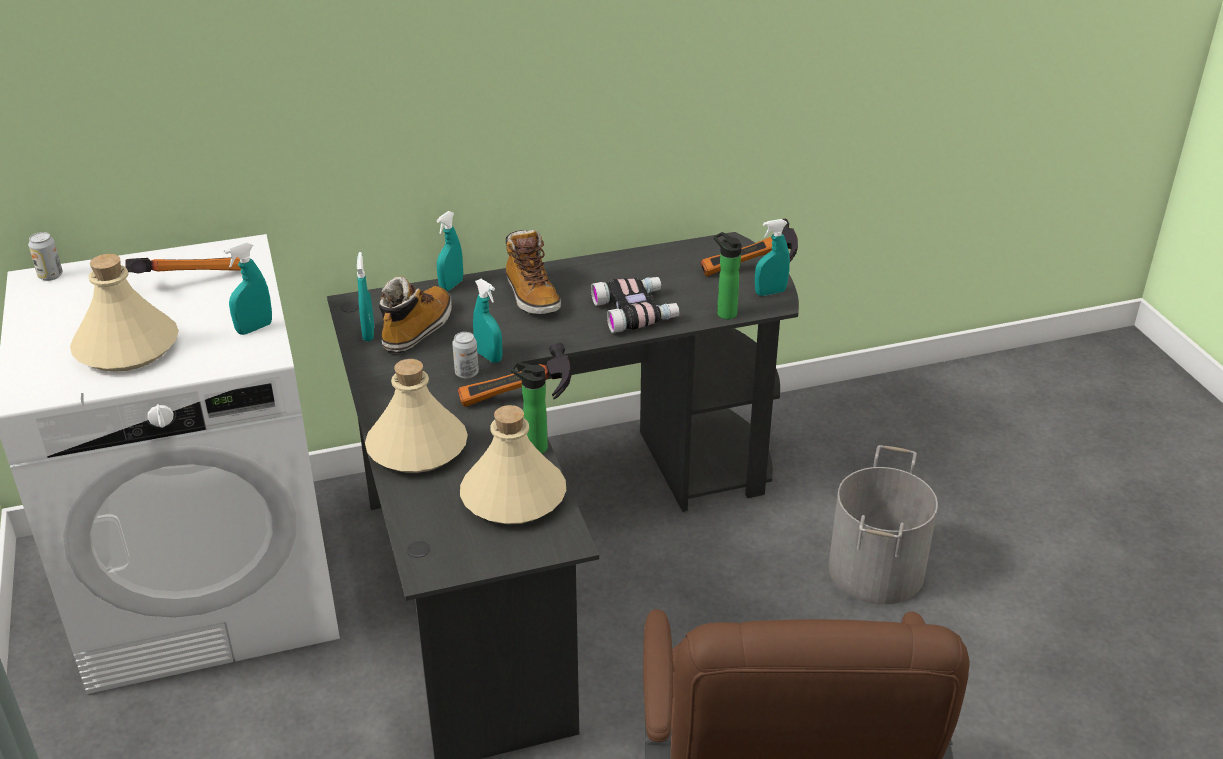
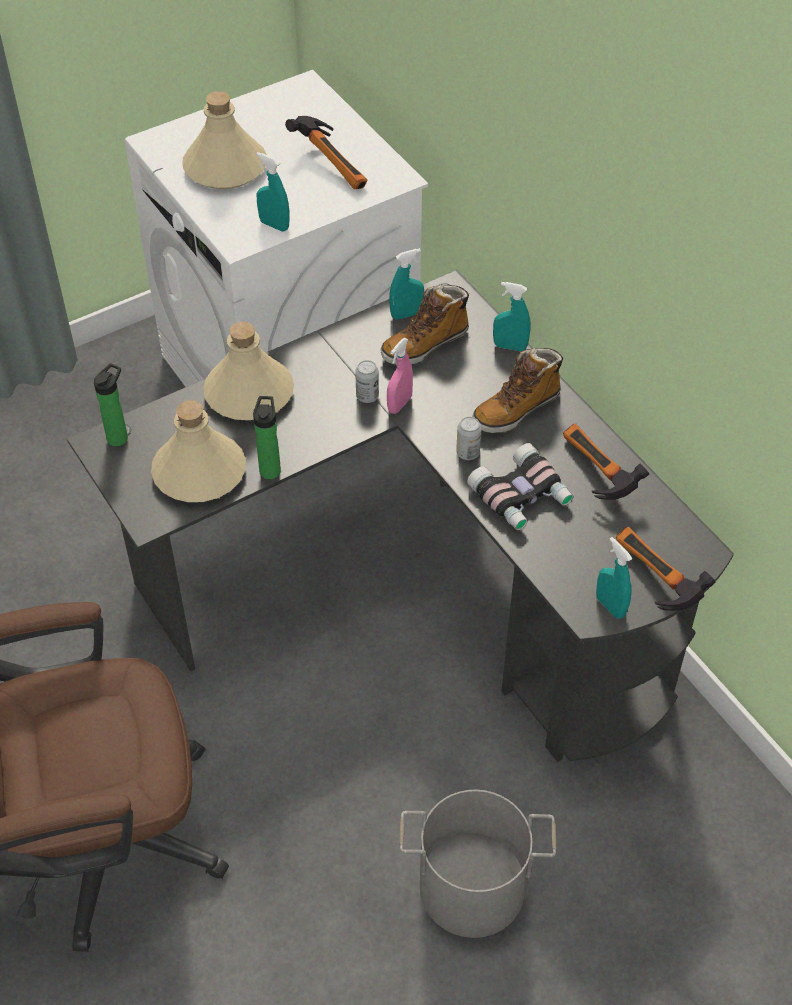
camera: 75 degrees right, 15 degrees up
(50, 276) = (313, 92): can -> can (468, 453)
(417, 329) = (425, 344): boot -> boot turned 135 degrees clockwise
(489, 356) = (399, 404): turquoise spray bottle -> pink spray bottle
(517, 401) = (336, 442): hammer -> hammer (592, 474)
(724, 313) = (550, 571): bottle -> bottle (119, 436)

